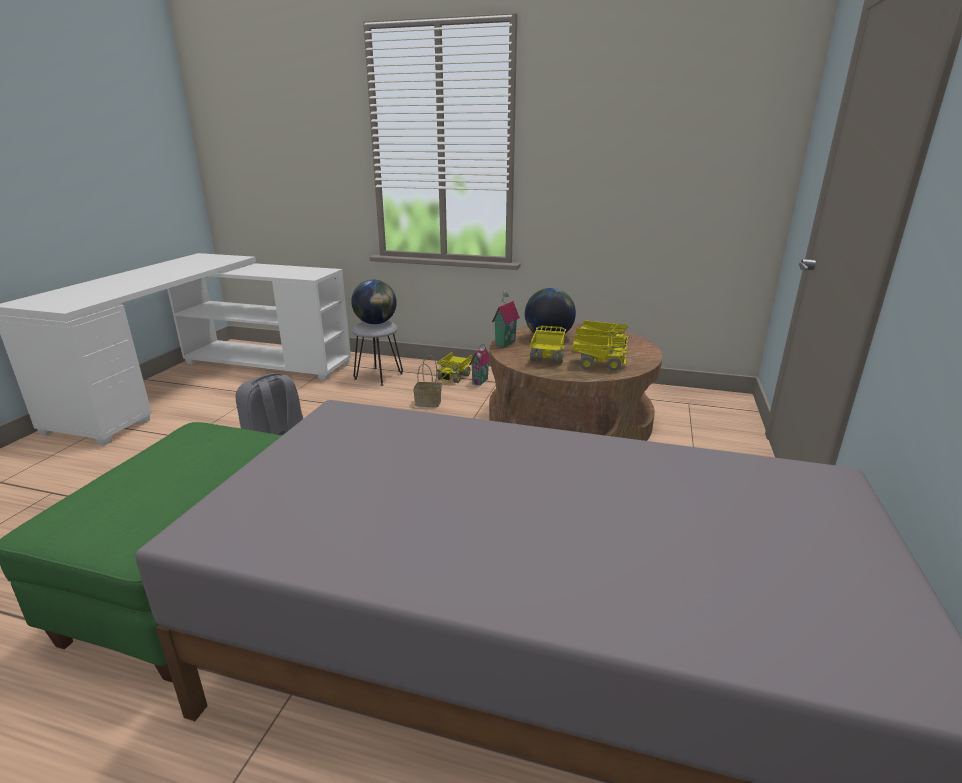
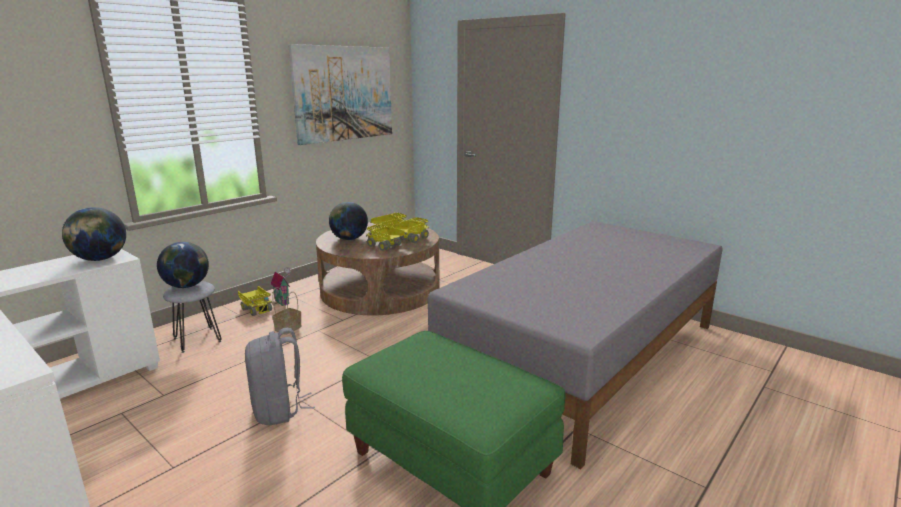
camera: 65 degrees left, 5 degrees down
(306, 273) = (100, 259): none -> globe
(504, 343) = (339, 251): toy house -> none
(652, 142) = (344, 93): none -> picture

